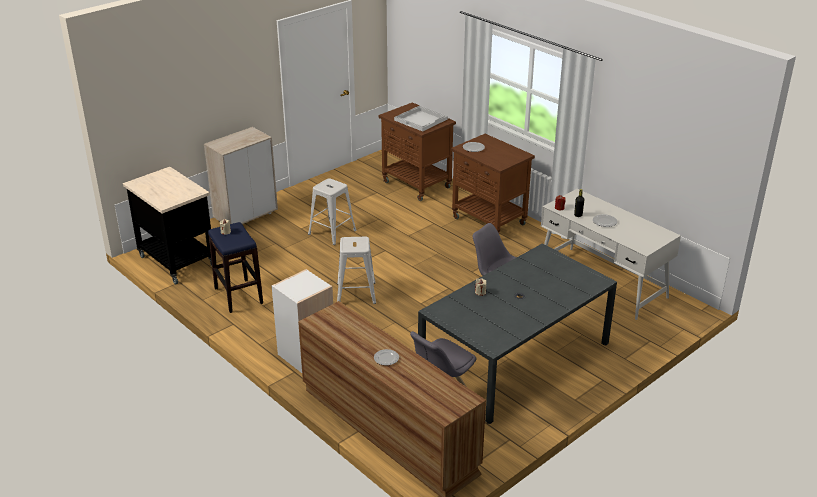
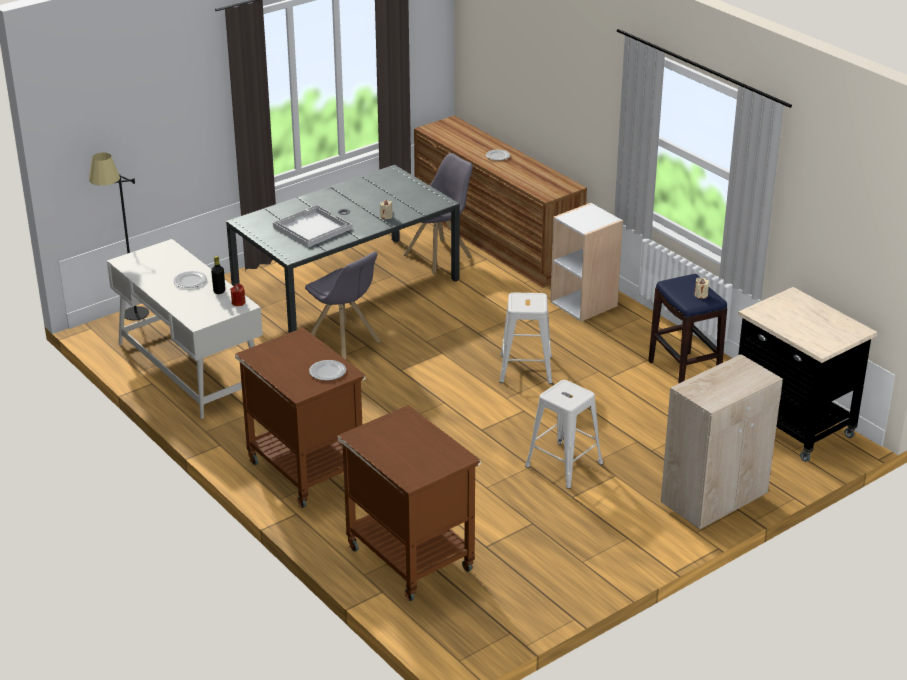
camera: 175 degrees left, 0 degrees up
(421, 119) = (400, 441): white tray -> white tray (311, 228)
(678, 319) = (129, 319): none -> black floor lamp

